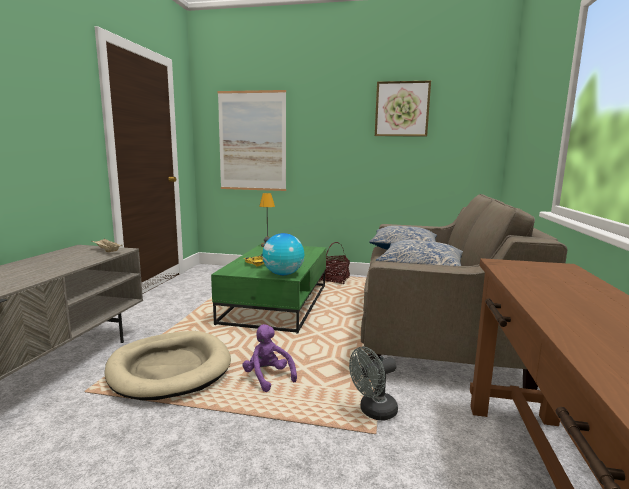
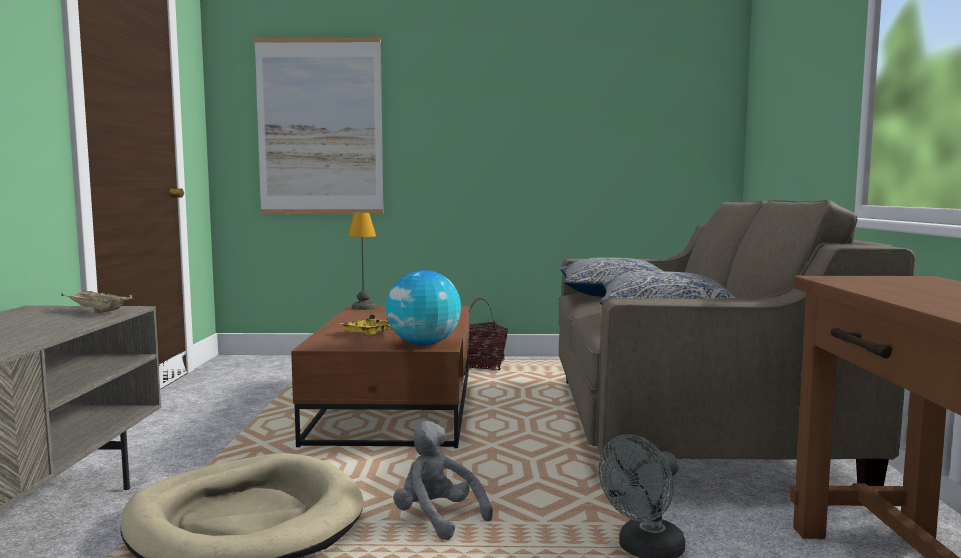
camera: 10 degrees left, 5 degrees down
(268, 377) = (437, 519): purple plush toy -> grey plush toy
(277, 304) = (396, 407): green coffee table -> brown coffee table
(402, 109) = (580, 71): picture -> none

